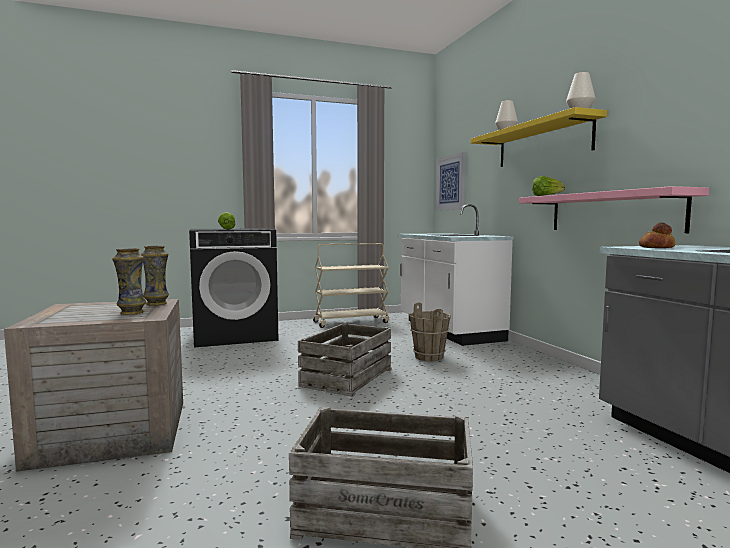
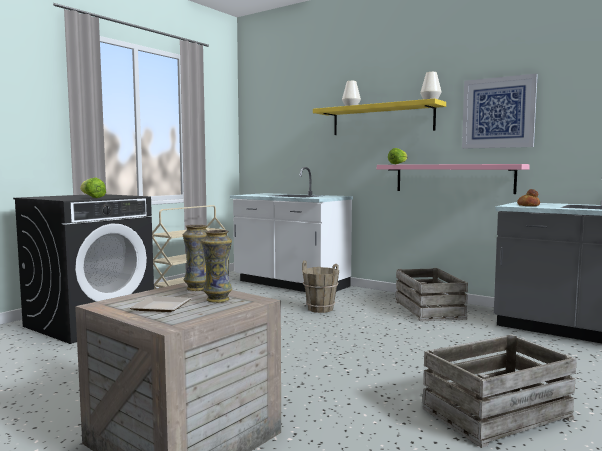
camera: 35 degrees left, 0 degrees up
(84, 311) = (160, 306): none -> plate
(346, 377) = (291, 338): crate -> crate (428, 310)
(450, 183) = (266, 145): picture -> picture (498, 113)

